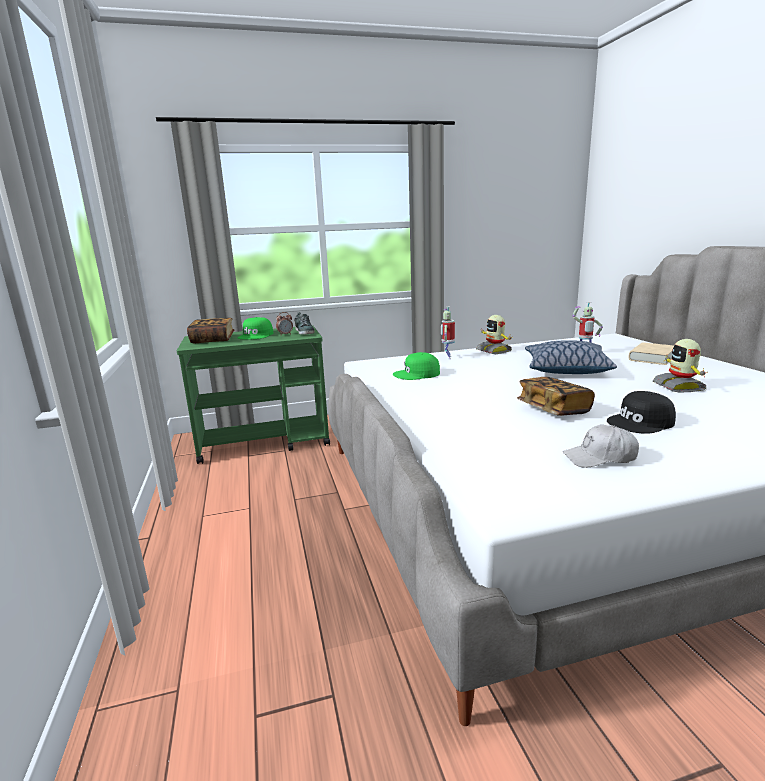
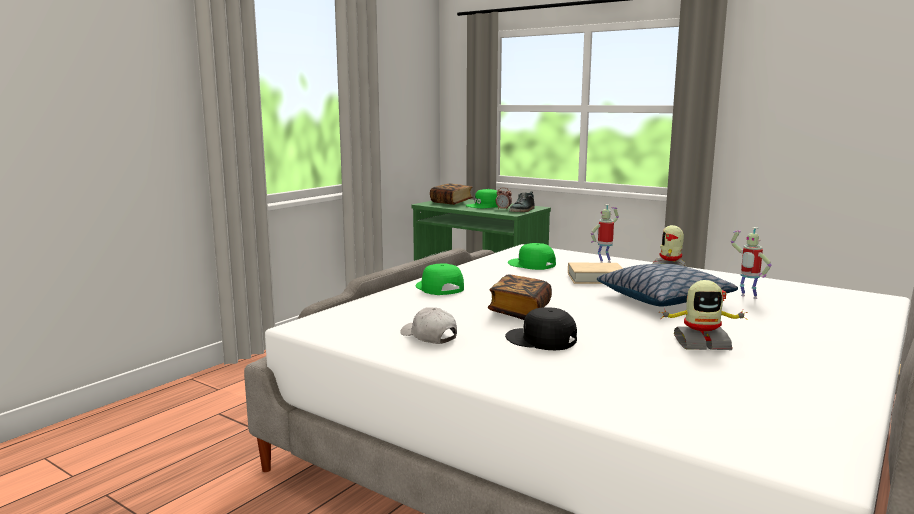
camera: 50 degrees right, 5 degrees down
(439, 417) = (438, 288): none -> green cap
(652, 358) = (810, 323): beige book -> beige book (595, 278)
(679, 387) = (701, 343): toy robot -> toy robot turned 135 degrees counterclockwise

